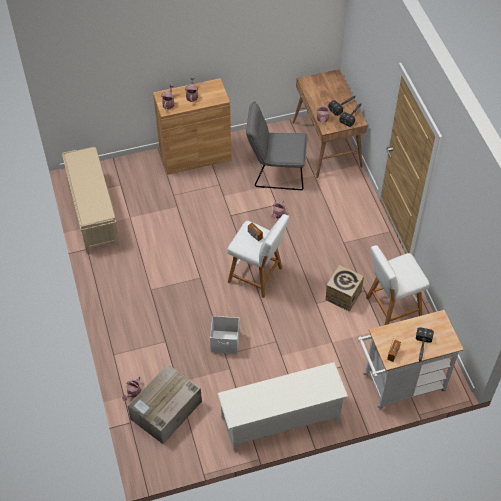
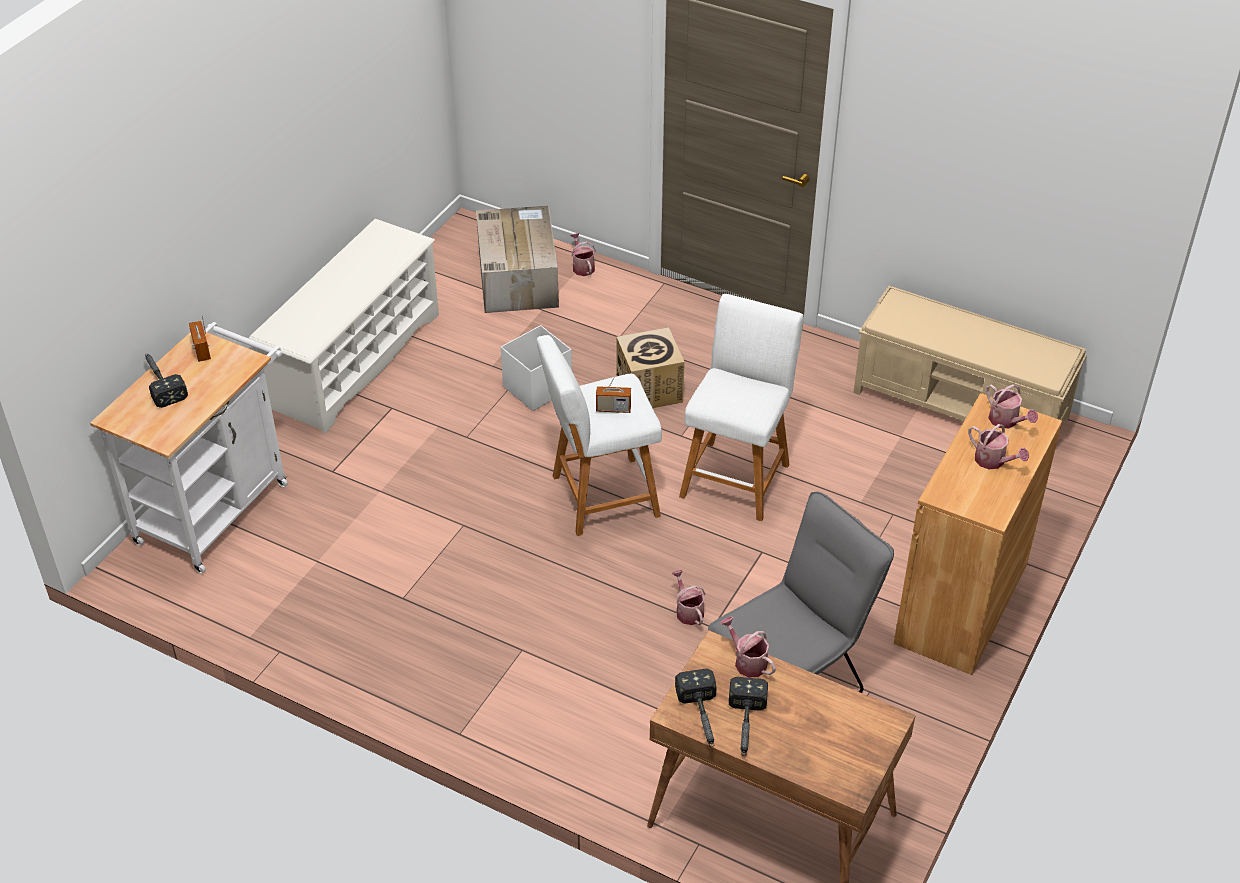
camera: 135 degrees right, 10 degrees down
(343, 295) = (431, 565): cardboard box -> cardboard box (649, 389)
(391, 308) = (331, 603): white stool -> white stool (737, 476)

